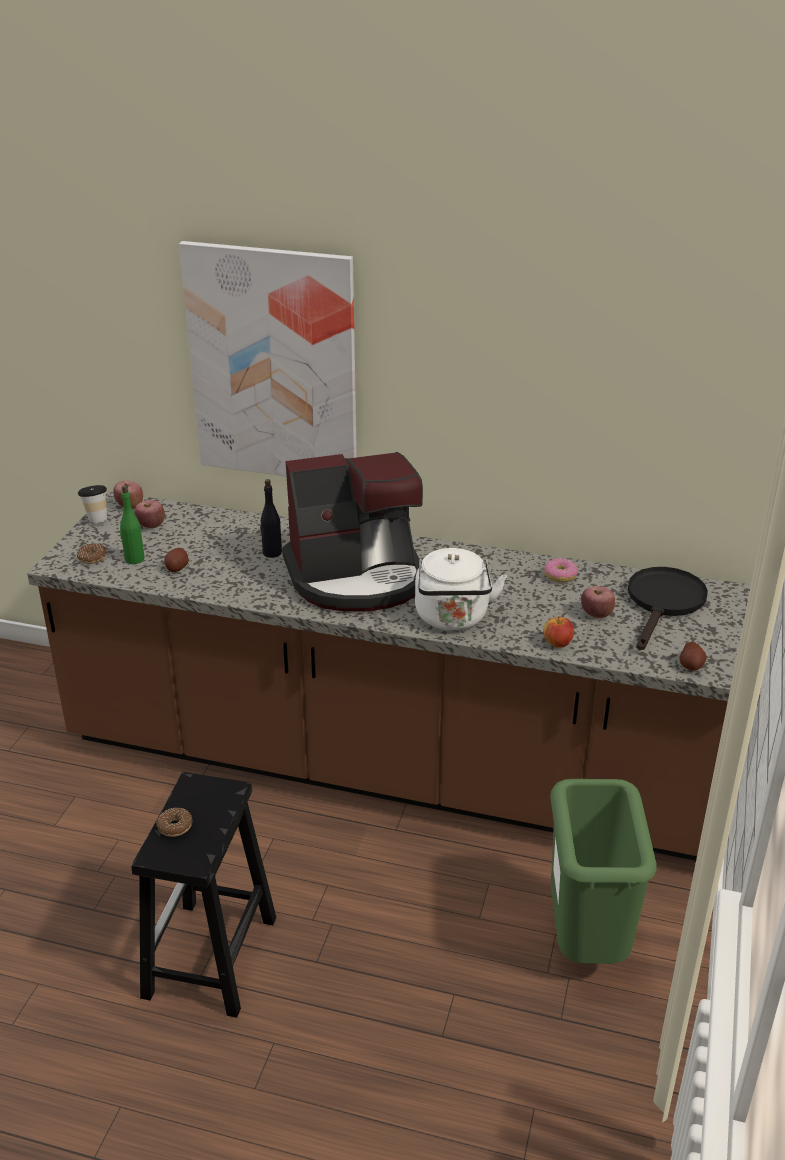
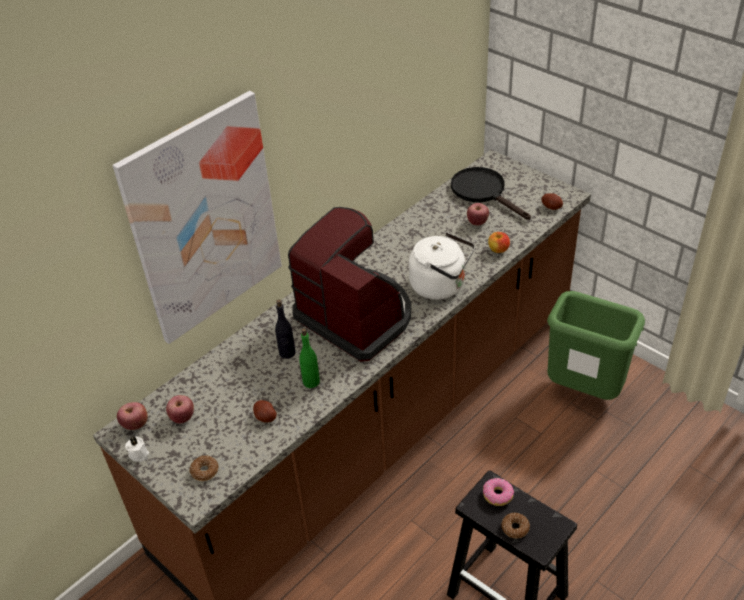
camera: 60 degrees left, 10 degrees up
(97, 519) = (139, 453): cup -> white candle
(134, 559) = (230, 442): green bottle -> green bottle (311, 382)
(357, 577) = (356, 316): coffee machine -> coffee machine turned 60 degrees counterclockwise
(560, 576) = (424, 221): donut -> donut (498, 495)

